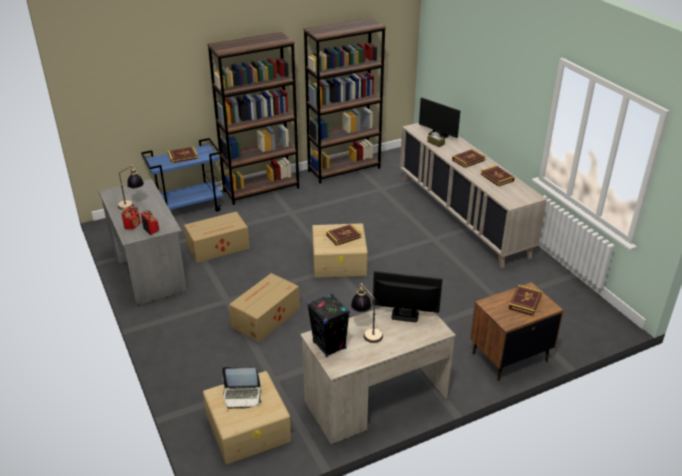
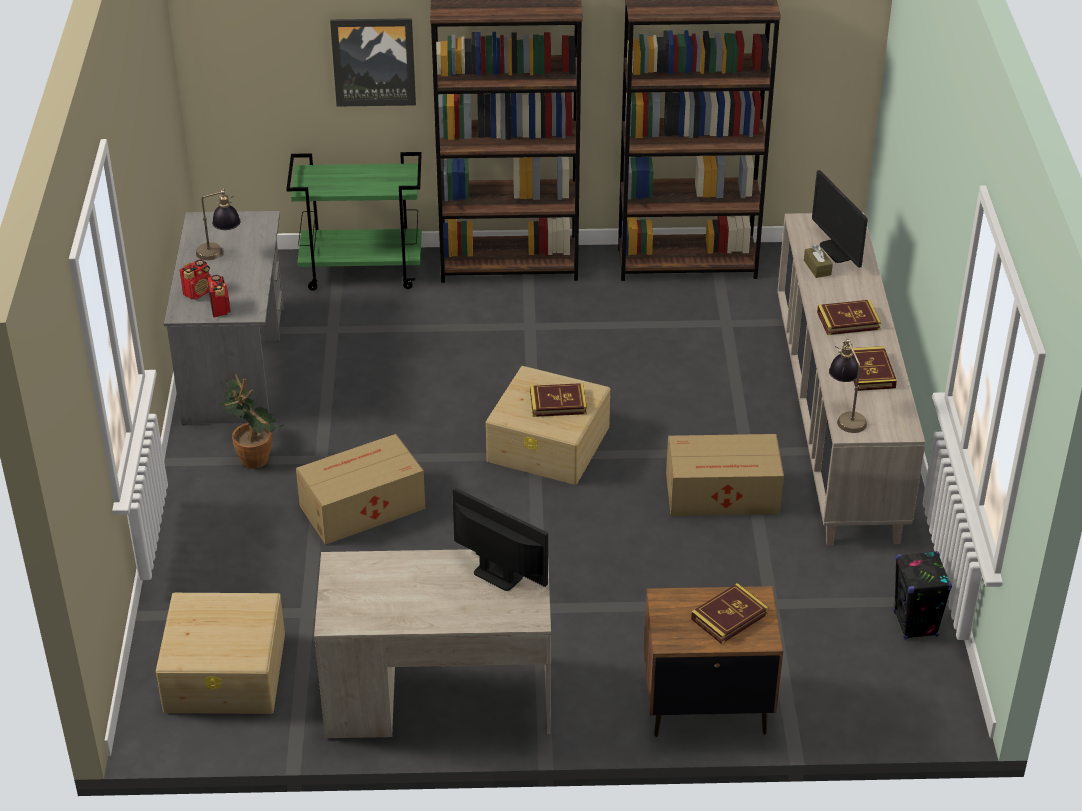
camera: 25 degrees right, 5 degrees up
(179, 91) = (373, 61): none -> picture
(183, 156) = (359, 178): book -> none
(188, 309) = (253, 455): none -> potted plant
(189, 209) = (363, 271): blue cart -> green cart
(219, 247) = (368, 358): cardboard box -> cardboard box (724, 494)
(242, 396) = (220, 619): laptop -> none
(329, 345) = (349, 584): black speaker -> black speaker (915, 624)
(366, 332) = (419, 581): table lamp -> table lamp (845, 415)

